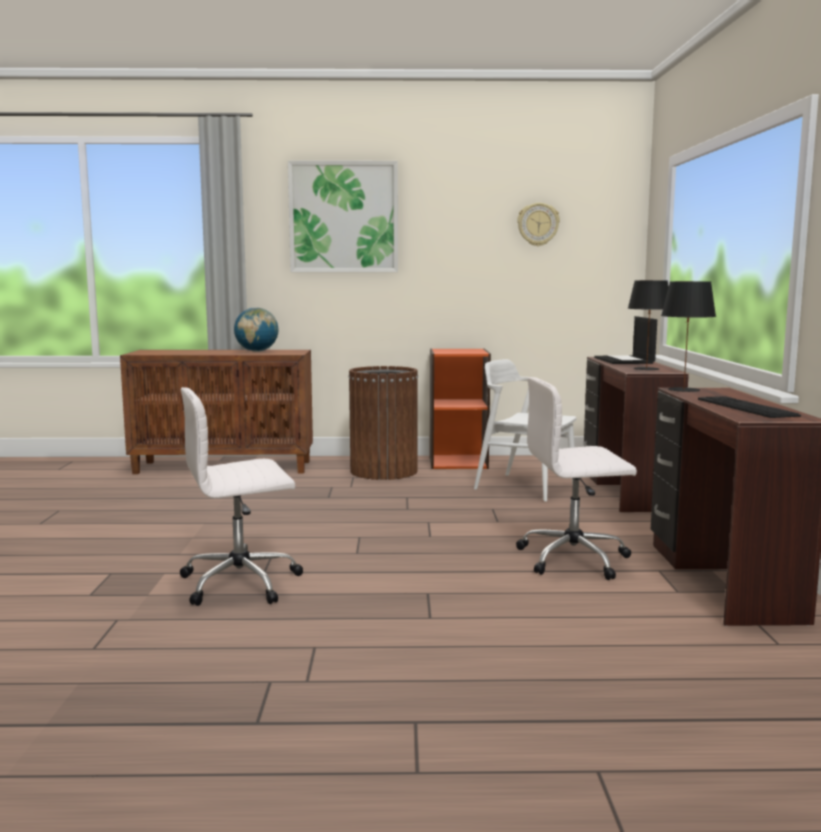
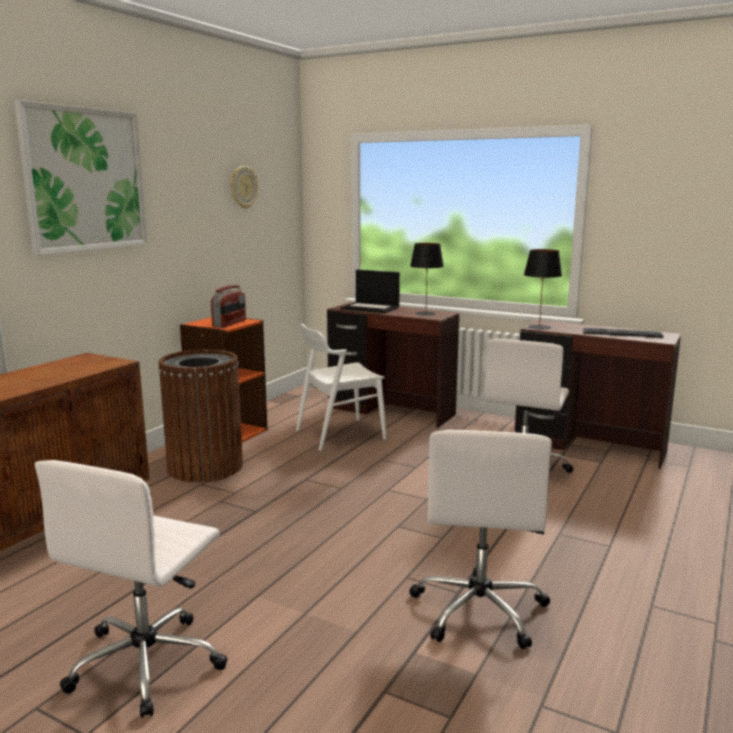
camera: 60 degrees left, 5 degrees up
(110, 518) = (148, 662): none -> white office chair
(257, 351) = (52, 370): globe -> none
(457, 351) = (230, 323): none -> radio

